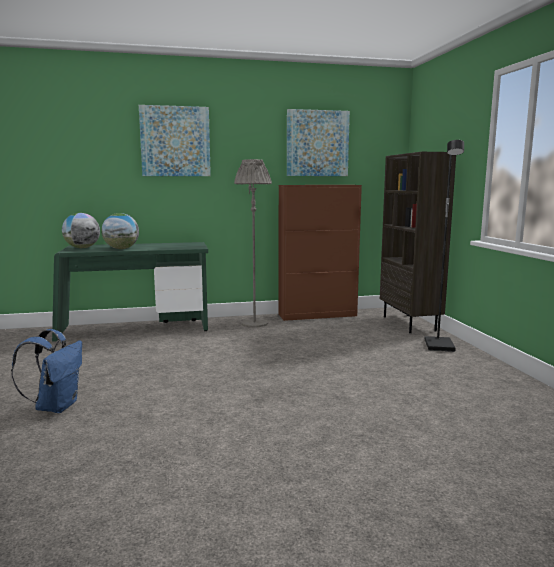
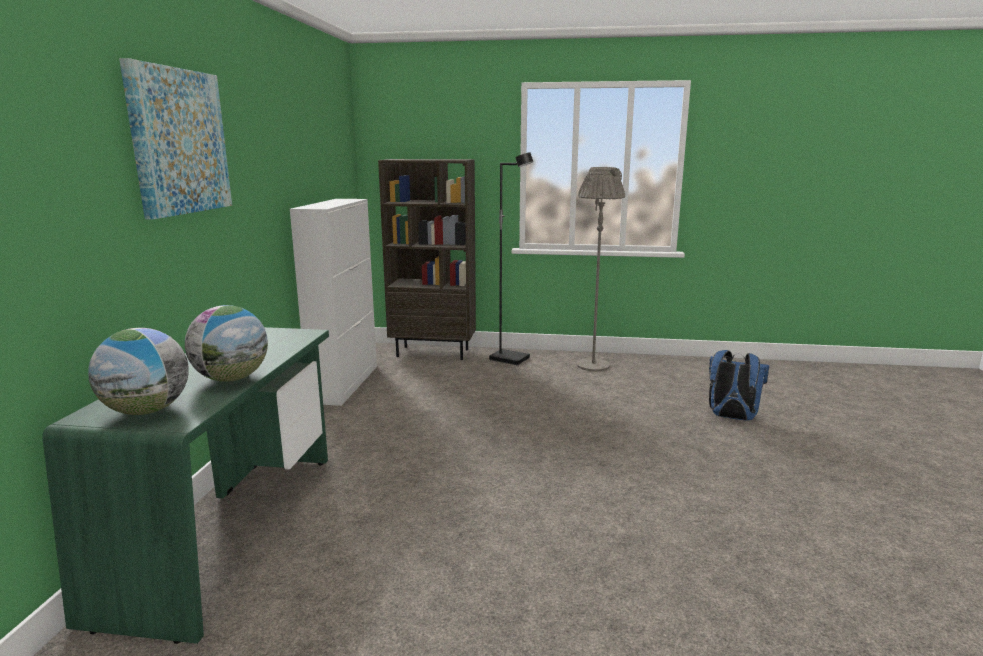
camera: 70 degrees left, 5 degrees up
(56, 406) = (568, 621): blue backpack -> blue backpack (731, 417)
(254, 323) = (329, 425): grey floor lamp -> grey floor lamp (593, 365)
(317, 143) = (306, 142): picture -> none
(318, 315) = (345, 383): brown cabinet -> white cabinet

